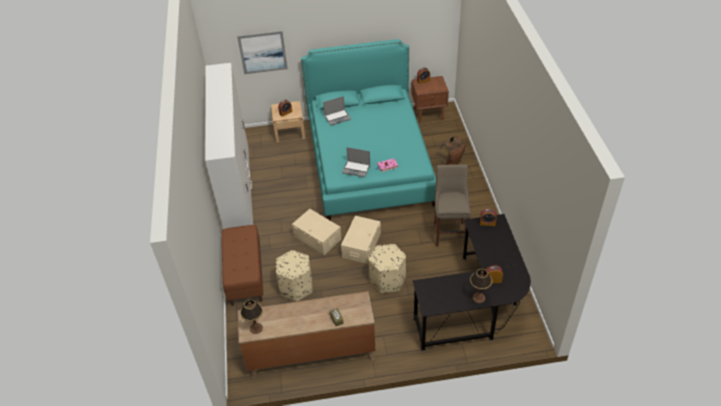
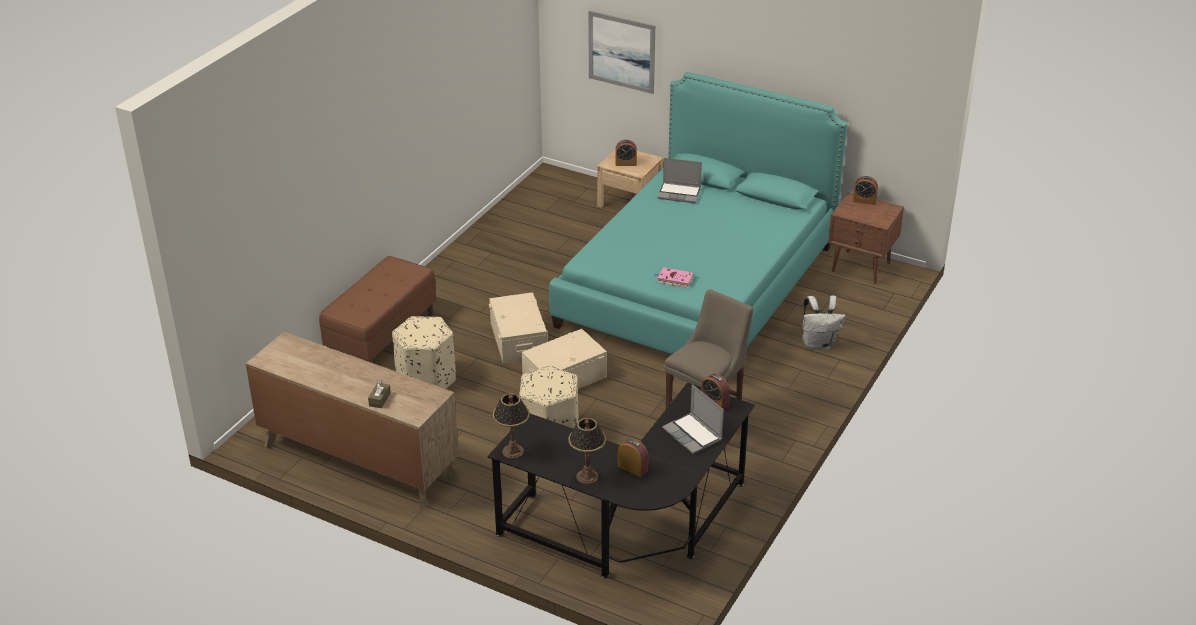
camera: 35 degrees right, 10 degrees down
(239, 193) = (480, 243): white wardrobe -> none
(255, 328) = (280, 359): table lamp -> table lamp (512, 451)
(356, 169) = (627, 263): laptop -> laptop (693, 434)
(452, 163) = (819, 344): brown backpack -> white backpack

